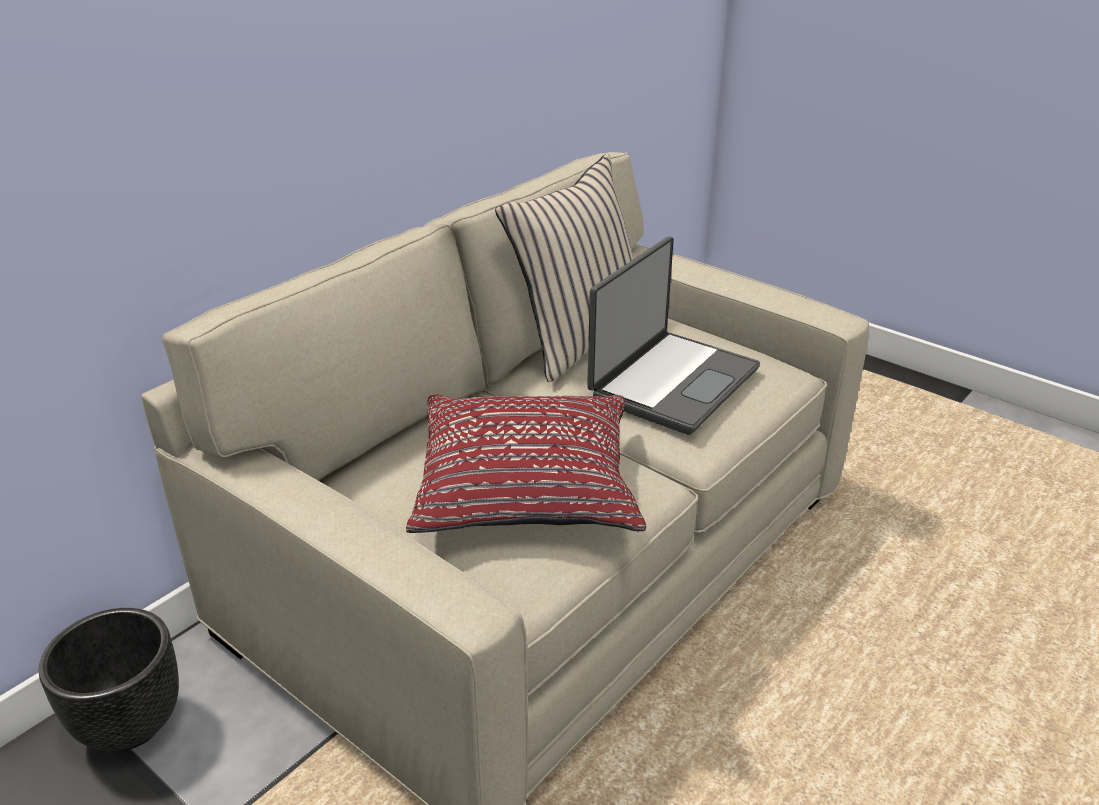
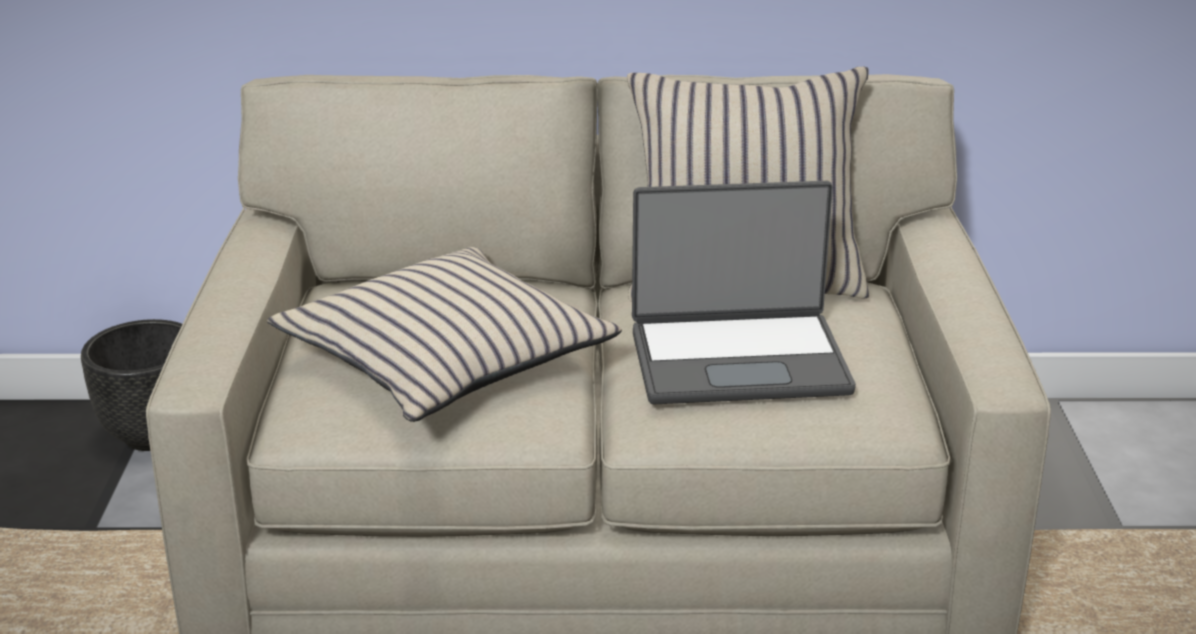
camera: 50 degrees right, 5 degrees down
(526, 483) = (447, 359): red pillow -> beige pillow

